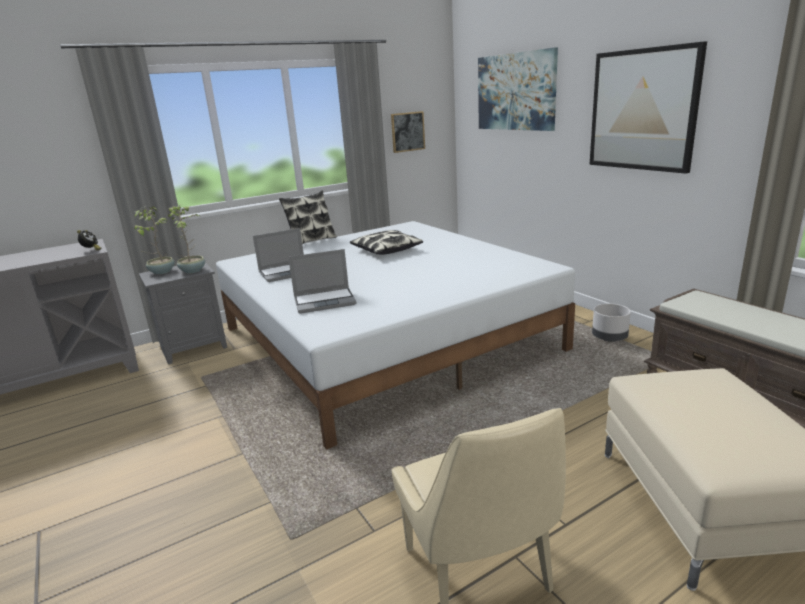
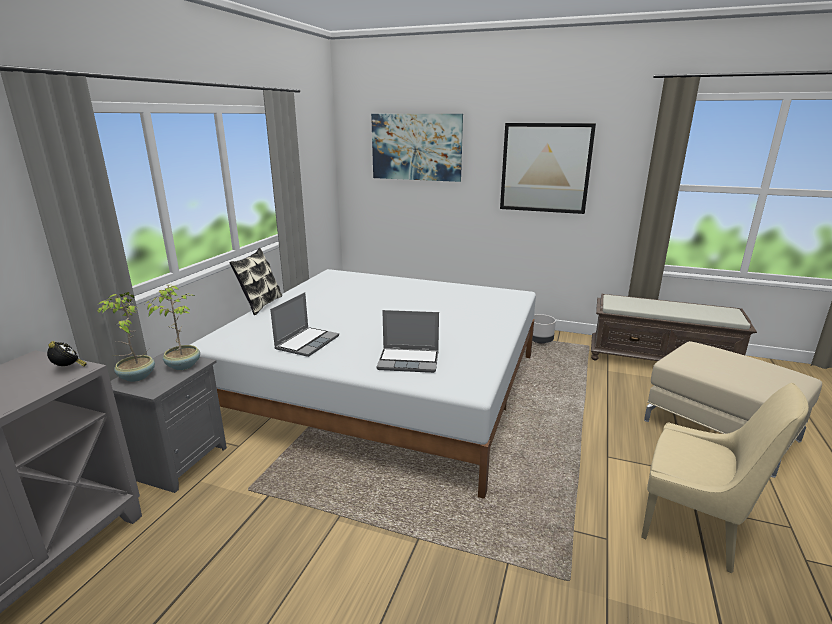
camera: 40 degrees left, 0 degrees up
(325, 301) = (409, 361): laptop -> laptop turned 60 degrees clockwise
(386, 250) = (362, 301): pillow -> none
(407, 131) = (310, 181): picture -> none

